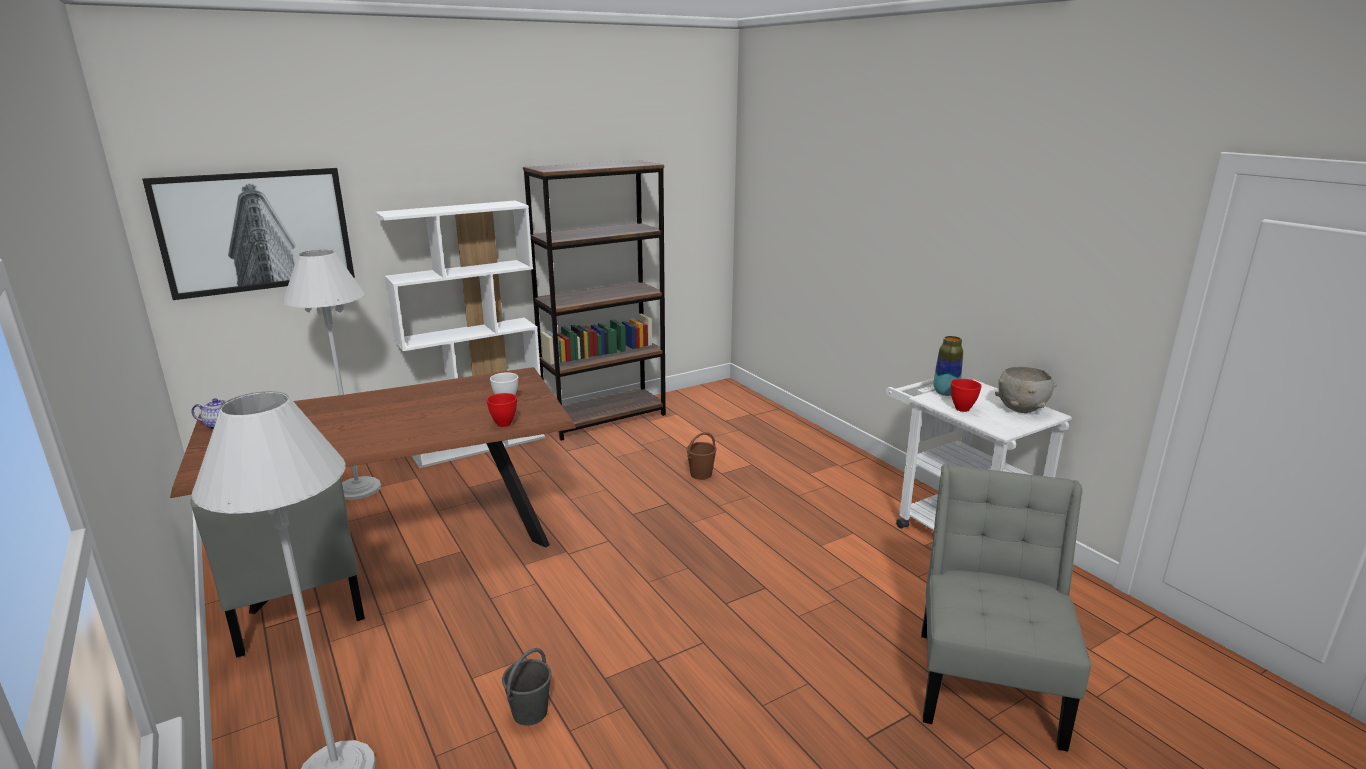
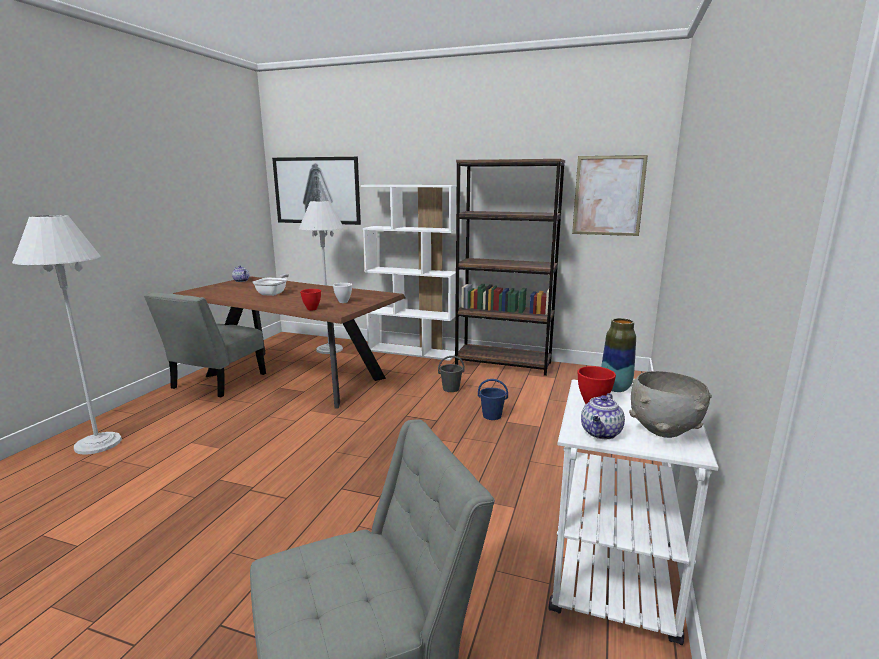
camera: 50 degrees right, 5 degrees down
(364, 424) = (273, 293): none -> frying pan
(529, 713) = (170, 470): grey bucket -> grey bucket (450, 389)
(681, 197) = (608, 196): none -> picture
(700, 474) = (491, 416): brown bucket -> blue bucket
(1008, 424) = (601, 433): none -> teapot

